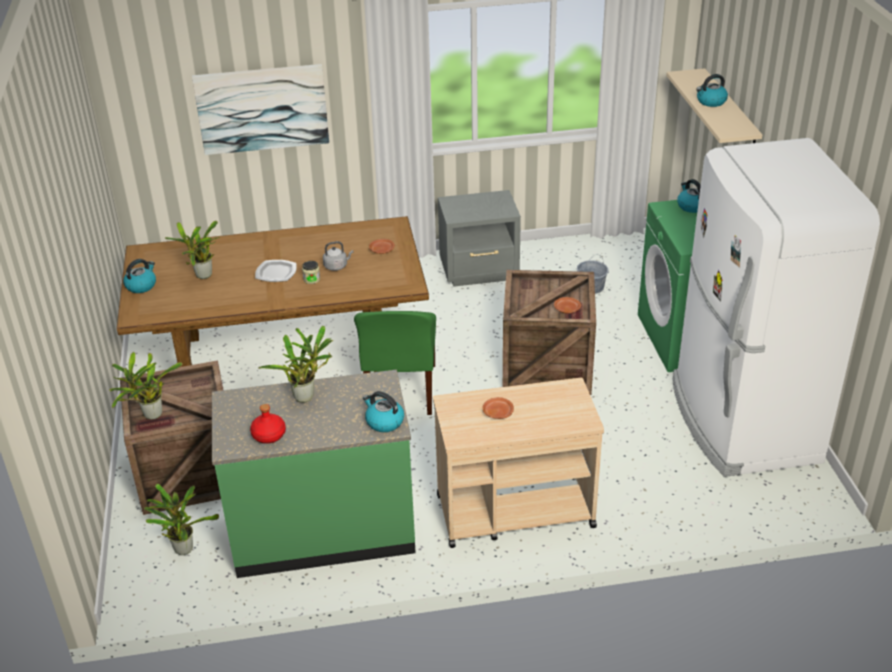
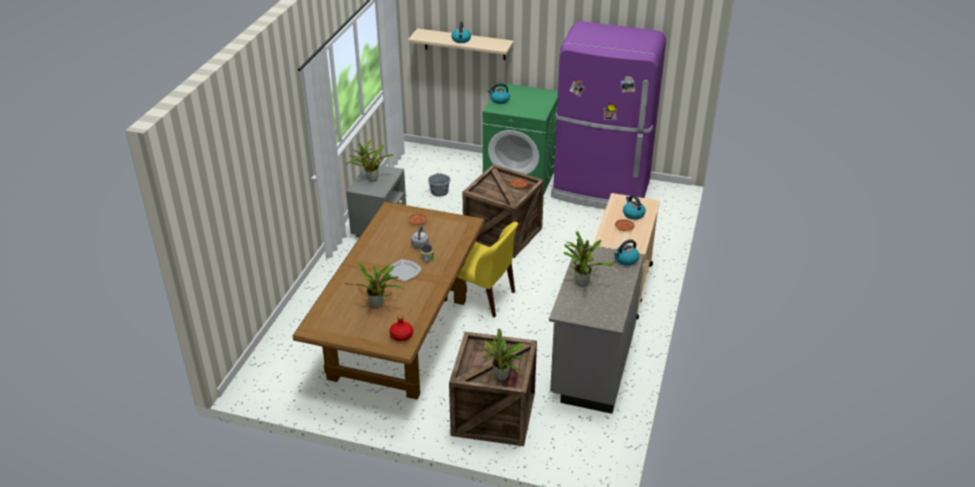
camera: 65 degrees left, 0 degrees up
(141, 285) = (362, 337): kettle -> kettle (633, 214)
(183, 547) = (569, 432): potted plant -> potted plant (370, 179)
(262, 109) = (262, 188): picture -> none
(268, 435) = (610, 304): red bottle -> red bottle (401, 335)
(323, 530) = (591, 365): green counter -> grey counter
(401, 391) = (481, 297): green chair -> yellow chair
(742, 421) = (601, 190): white fridge -> purple fridge

